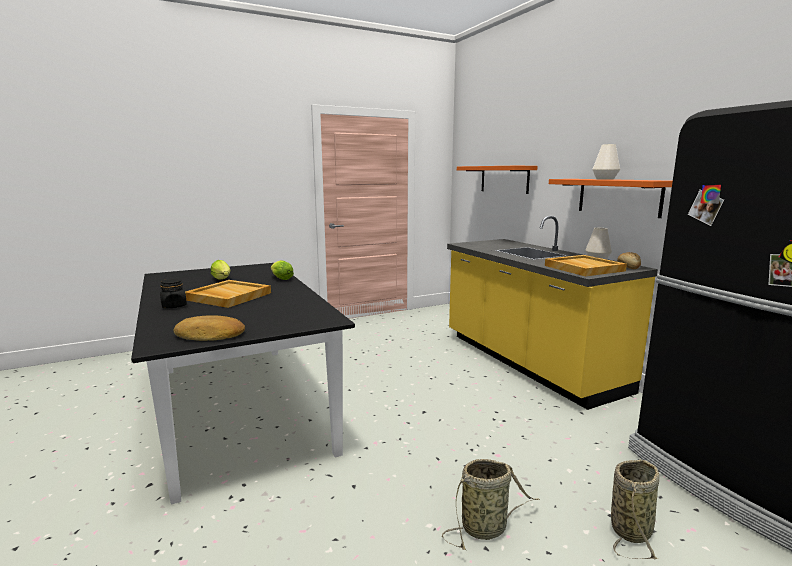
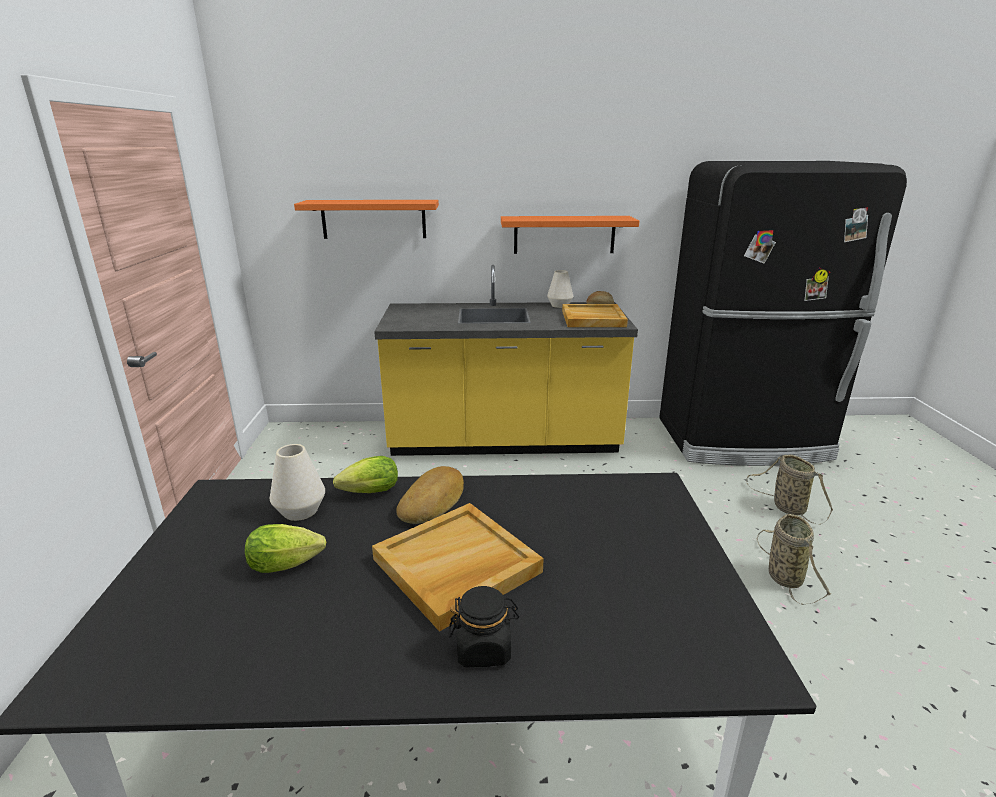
camera: 65 degrees left, 10 degrees up
(210, 335) = (708, 602): bread -> bread (433, 501)
(605, 179) = (564, 218): white vase -> white vase (300, 511)

